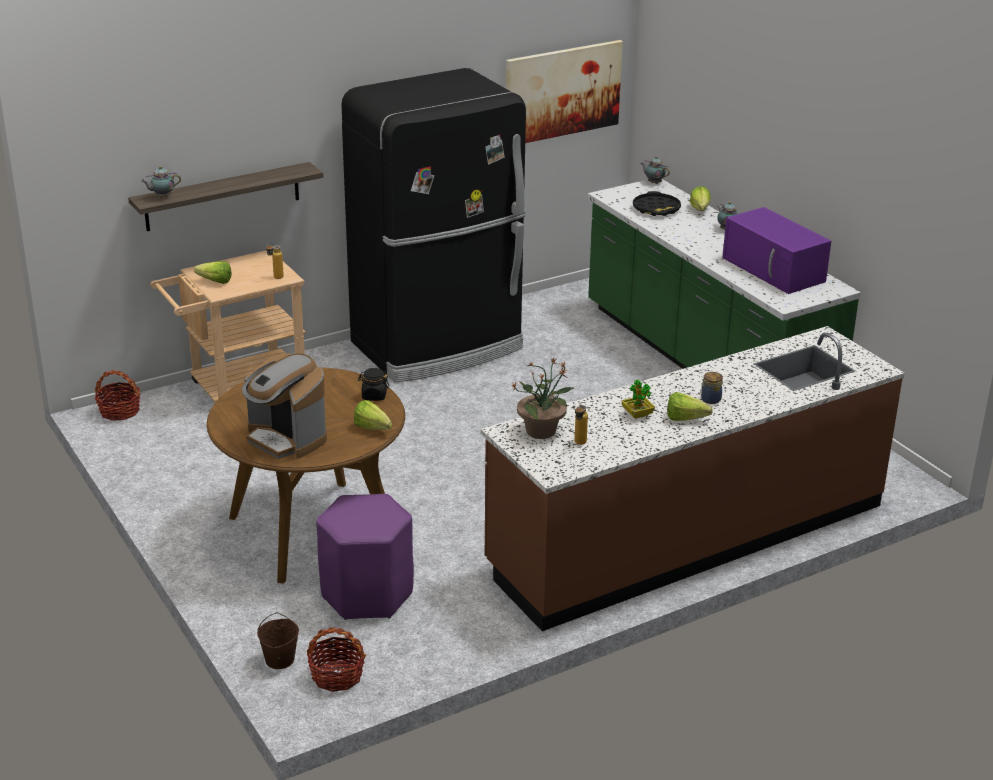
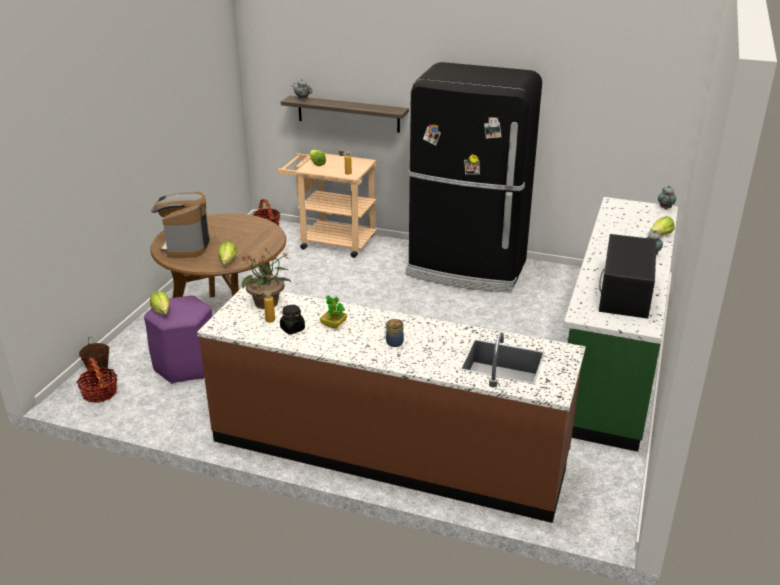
camera: 50 degrees right, 0 degrees up
(374, 396) = (264, 248): black jar -> black jar (292, 329)
(562, 92) = (625, 114): picture -> none
(656, 209) = (628, 223): black tray -> none
(689, 420) = (353, 345): lettuce -> lettuce (162, 313)
(774, 270) = (625, 293): purple microwave -> black microwave

